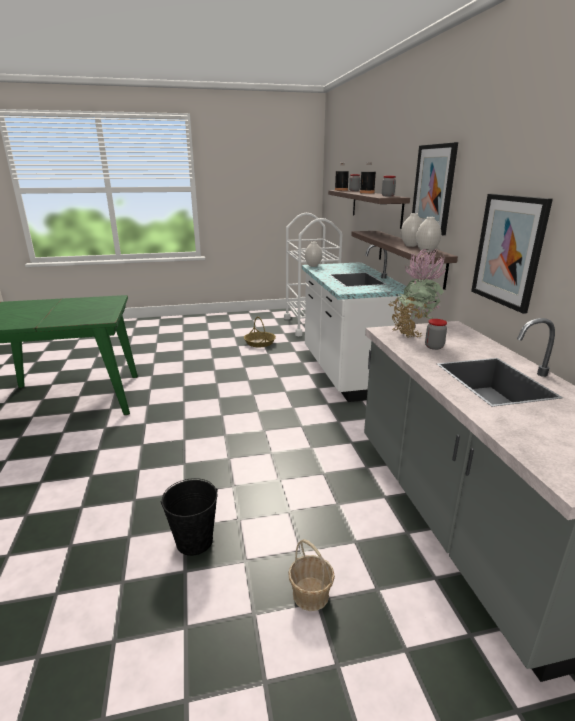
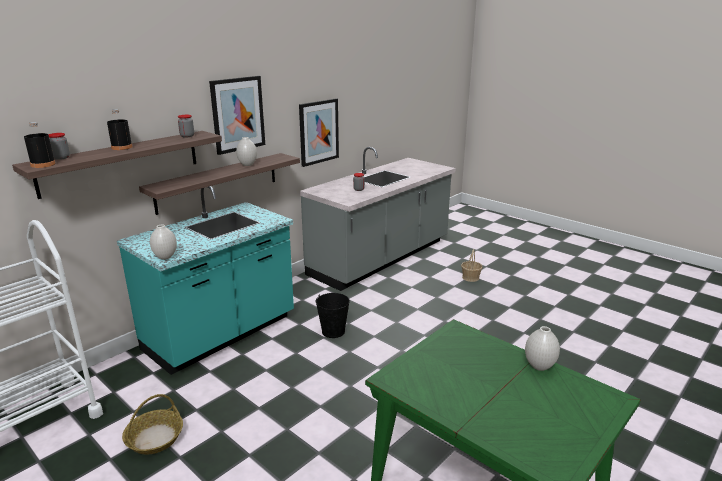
camera: 125 degrees left, 0 degrees up
(194, 541) = (494, 313): black bucket -> black bucket (333, 331)
(345, 372) = (221, 334): white counter -> turquoise counter
(412, 333) = (342, 196): potted plant -> none
(426, 251) = (271, 159): white vase -> white vase (539, 366)

